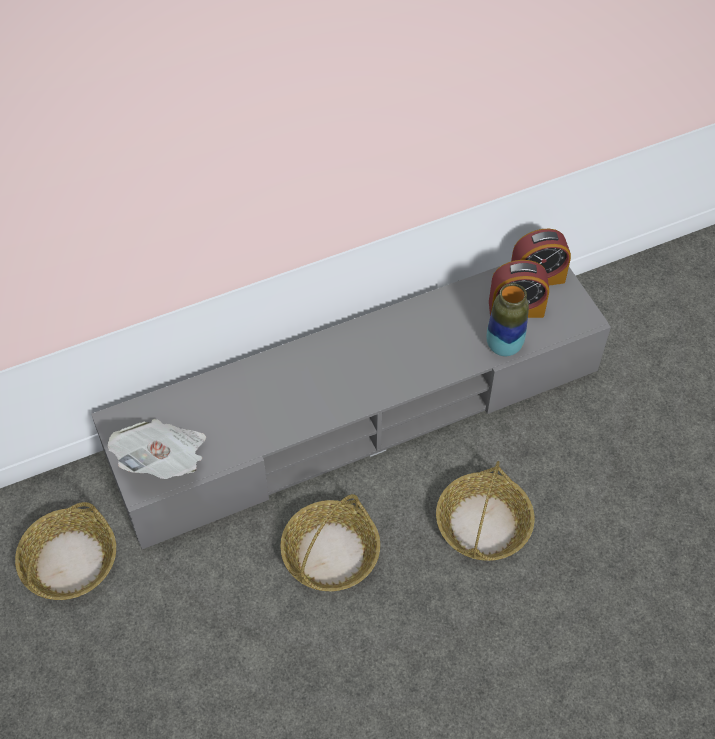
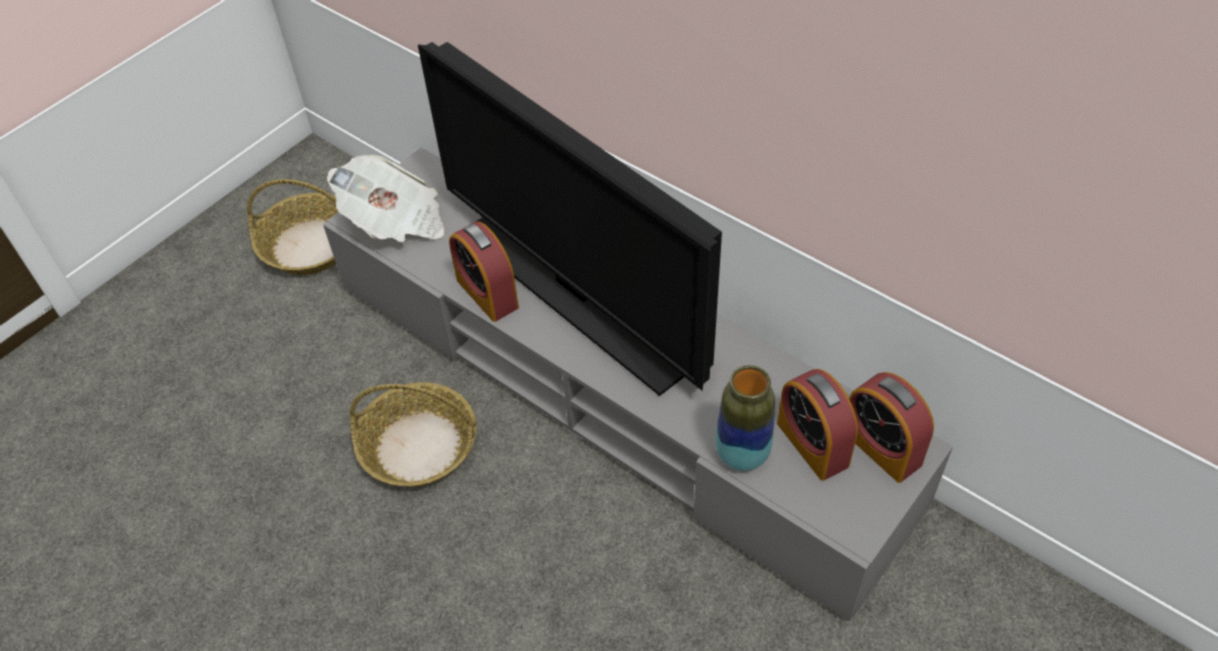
camera: 65 degrees right, 5 degrees down
(281, 428) = (487, 293): none -> alarm clock
(320, 377) = (575, 296): none -> television
(483, 525) = (534, 584): basket -> none

